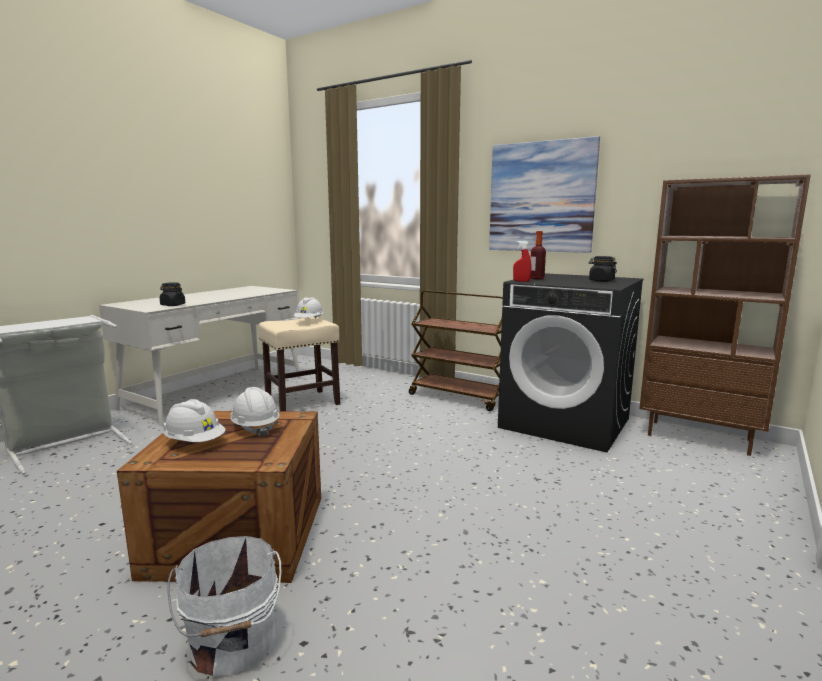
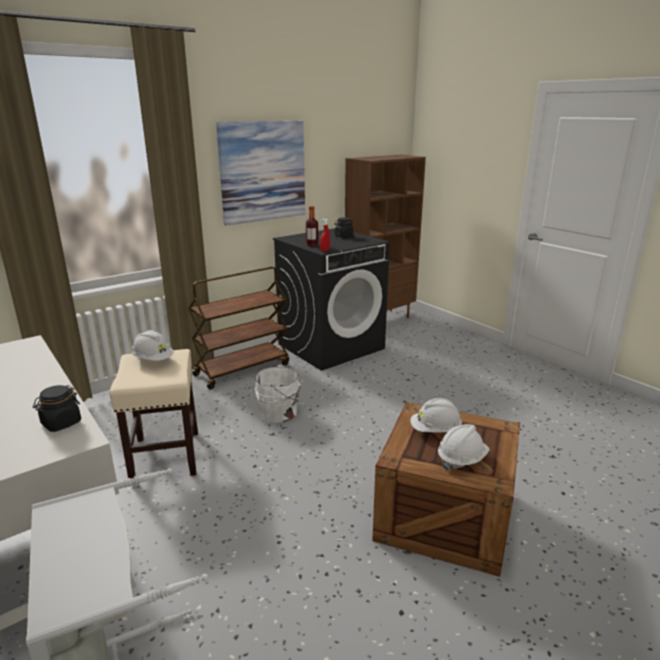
camera: 70 degrees left, 10 degrees up
(232, 644) = (566, 521): white bucket -> white bucket (279, 412)

